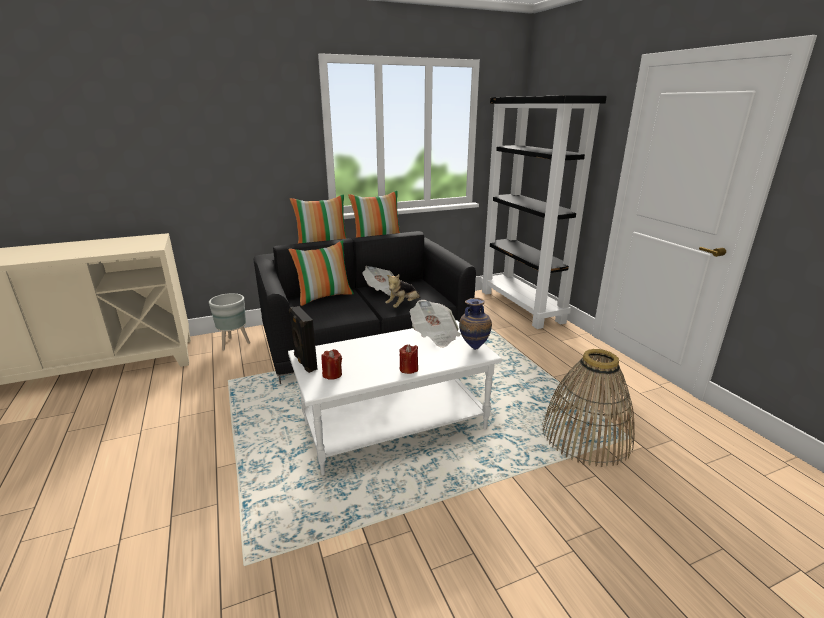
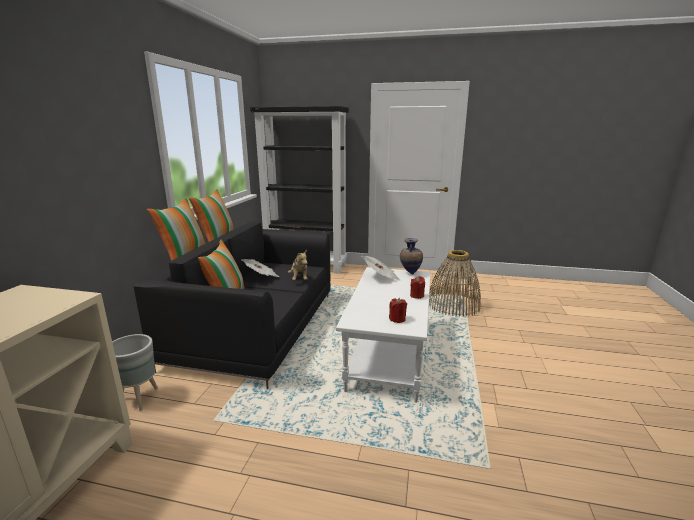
camera: 55 degrees left, 5 degrees down
(304, 363) = (367, 325): black speaker -> none

